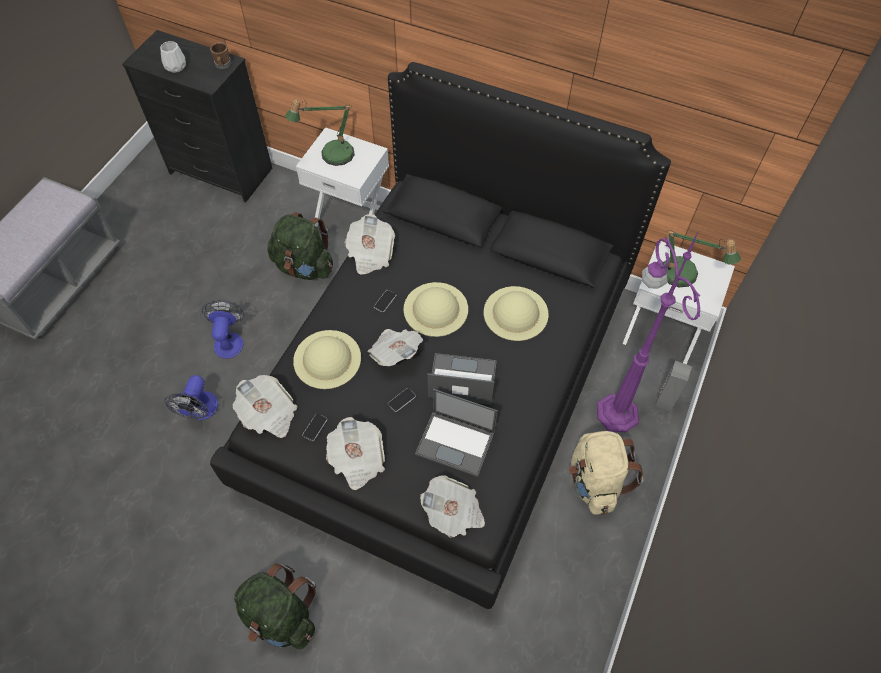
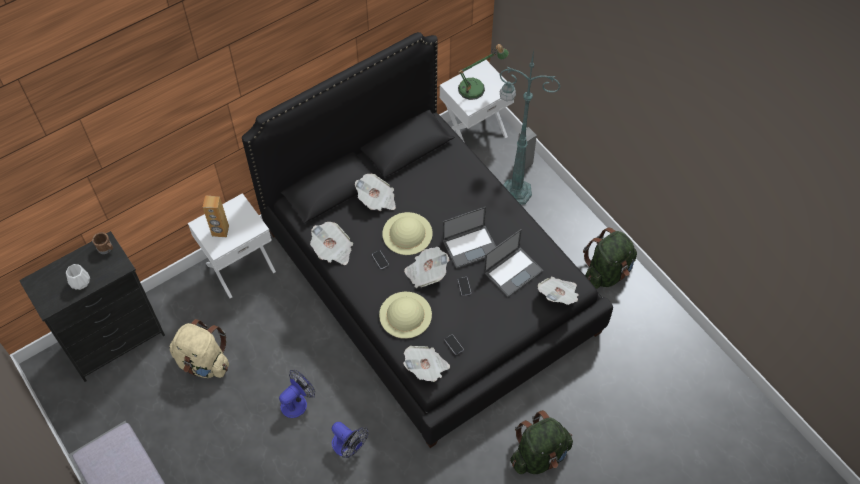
camera: 60 degrees left, 0 degrees up
(229, 340) = (297, 402): fan -> fan turned 105 degrees clockwise
(304, 267) = (264, 320): green backpack -> green backpack (607, 272)
(331, 154) = (220, 231): table lamp -> brown speaker
(357, 460) = (492, 331): newspaper -> newspaper (377, 200)
(461, 379) = (470, 246): laptop -> laptop turned 150 degrees counterclockwise
(515, 313) = (440, 191): beige hat -> none
(595, 481) = (554, 230): beige backpack -> beige backpack (203, 362)
(616, 411) = (514, 191): purple floor lamp -> green floor lamp

